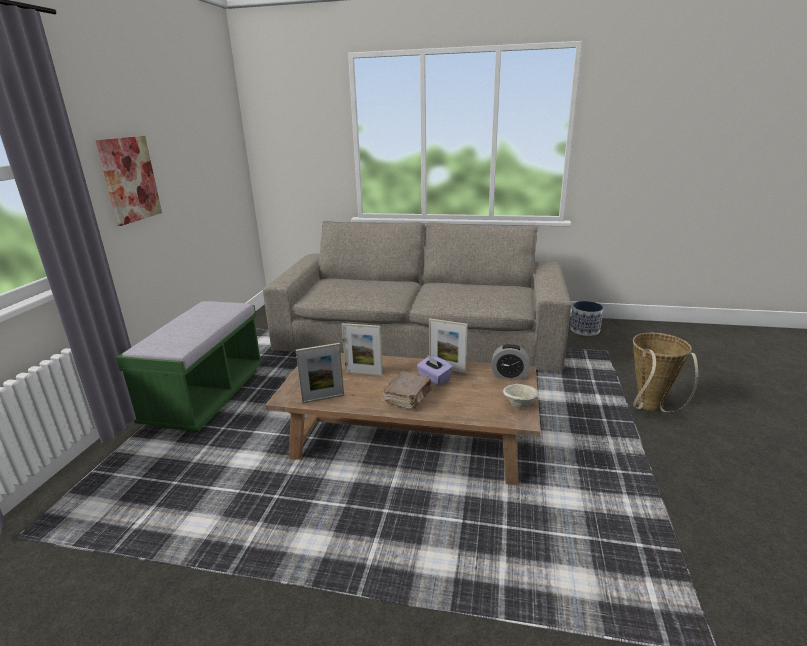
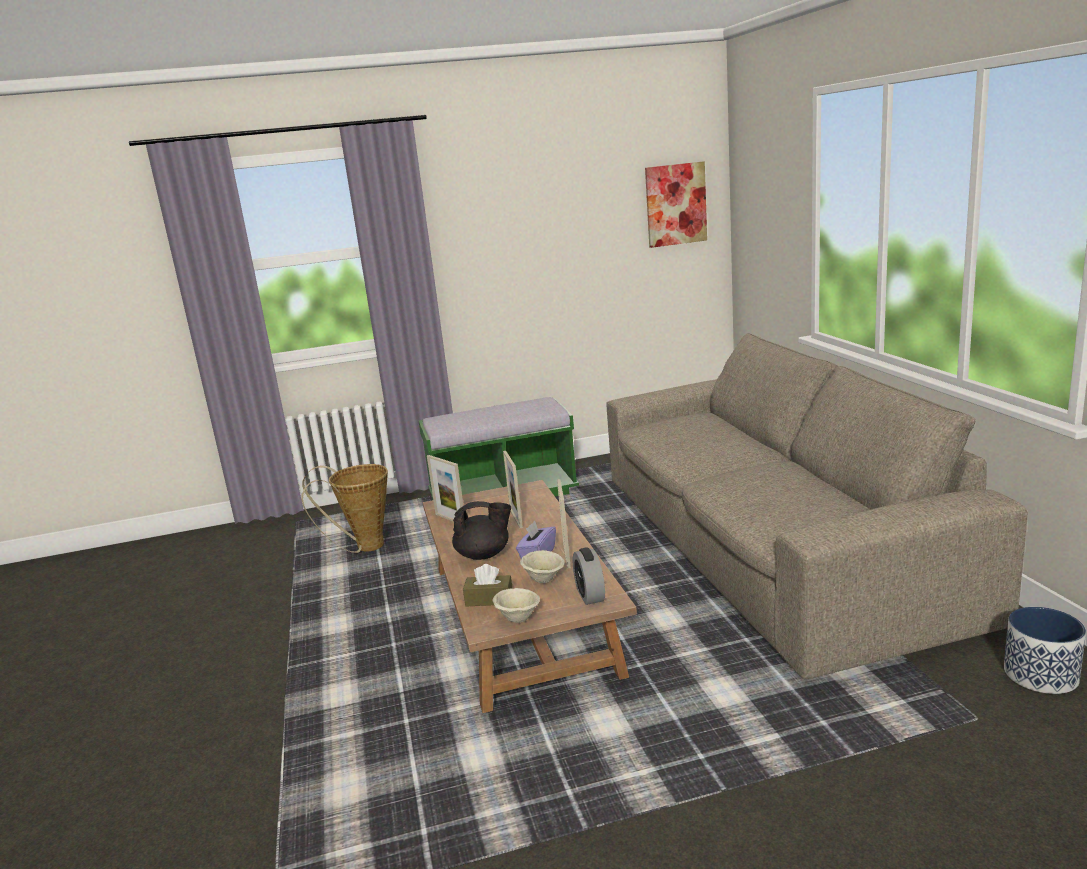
camera: 65 degrees right, 5 degrees down
(129, 179) = (501, 258): picture -> picture (675, 204)
(408, 397) = (484, 555): brown book -> black teapot
(472, 384) = (543, 579): none -> beige bowl
(482, 410) = (489, 599): none -> brown tissue box
(650, 409) = (793, 805): basket -> basket (363, 547)

